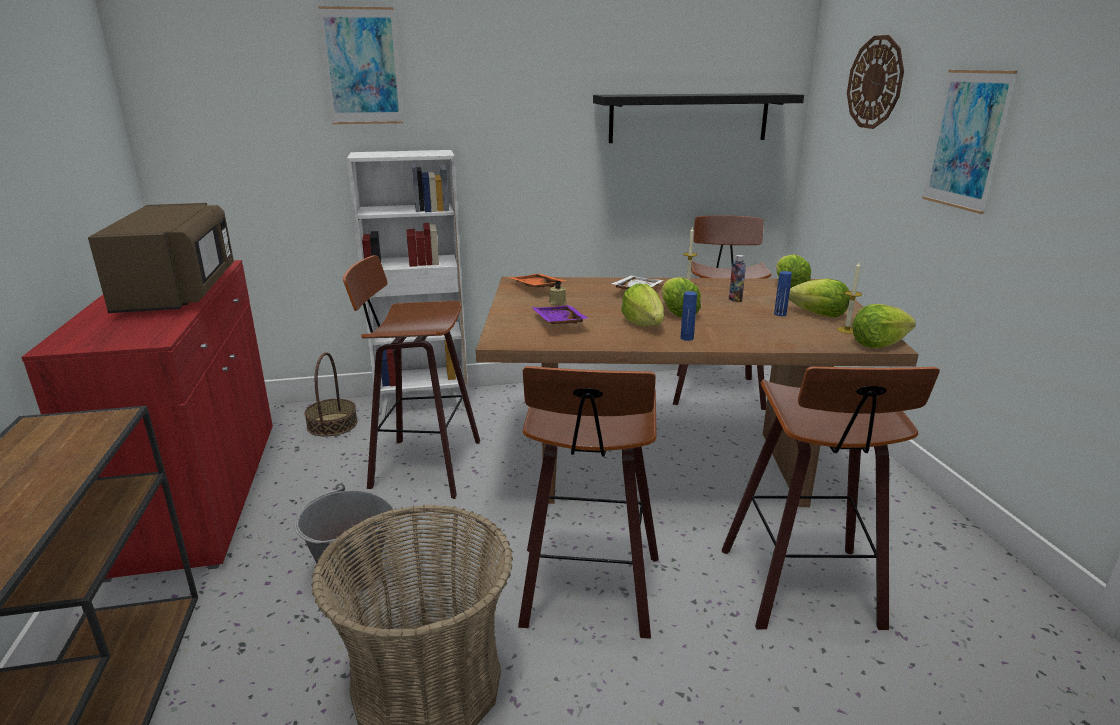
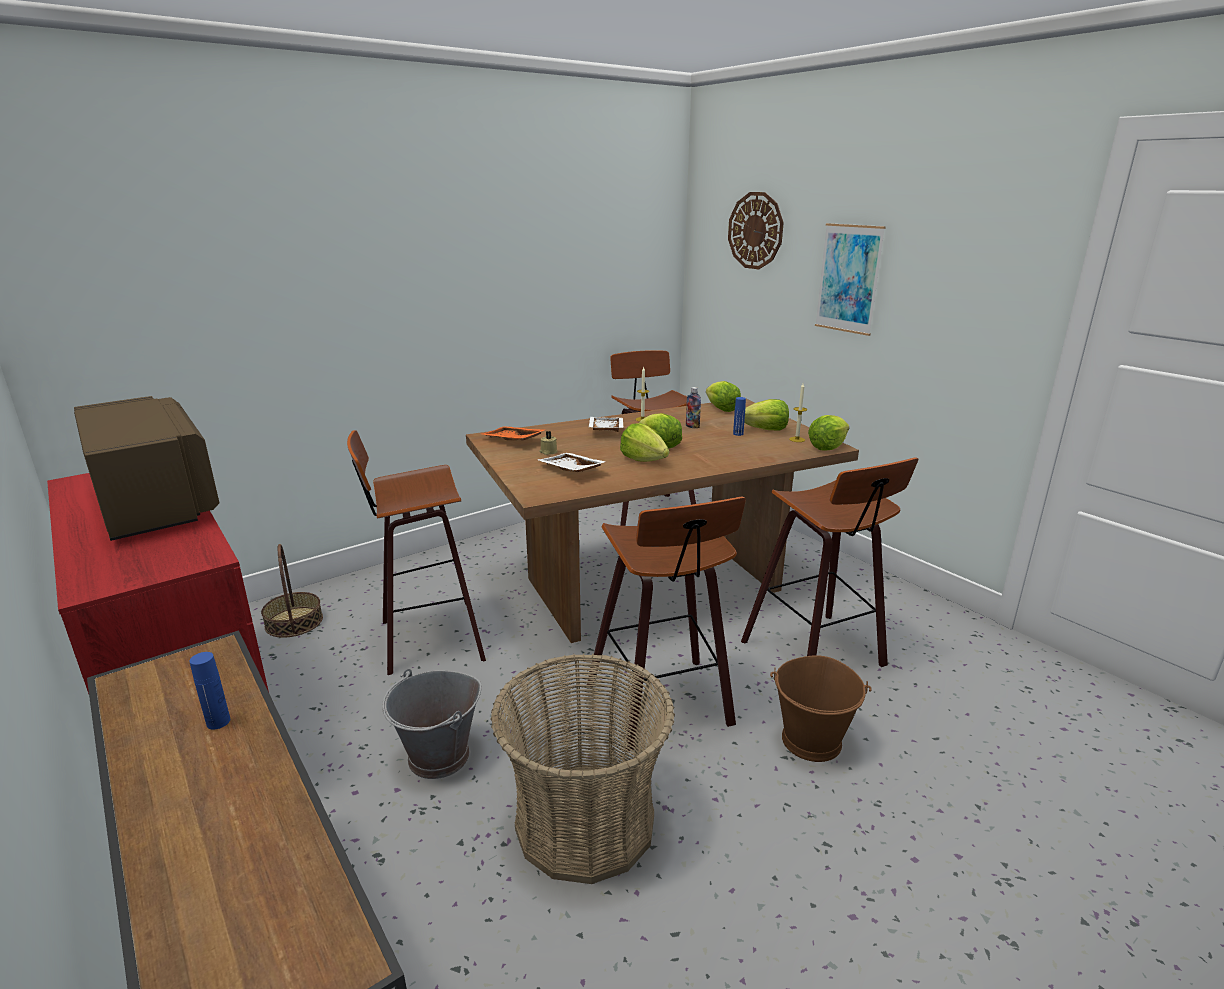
camera: 25 degrees left, 0 degrees up
(362, 67) = (283, 228): picture -> none
(423, 403) = (380, 578): white bookcase -> none
(558, 323) = (570, 471): purple tray -> white tray
(687, 338) = (689, 466): blue bottle -> blue bottle (218, 722)
(689, 117) = (596, 264): black shelf -> none
(726, 687) = (812, 741): none -> brown bucket

